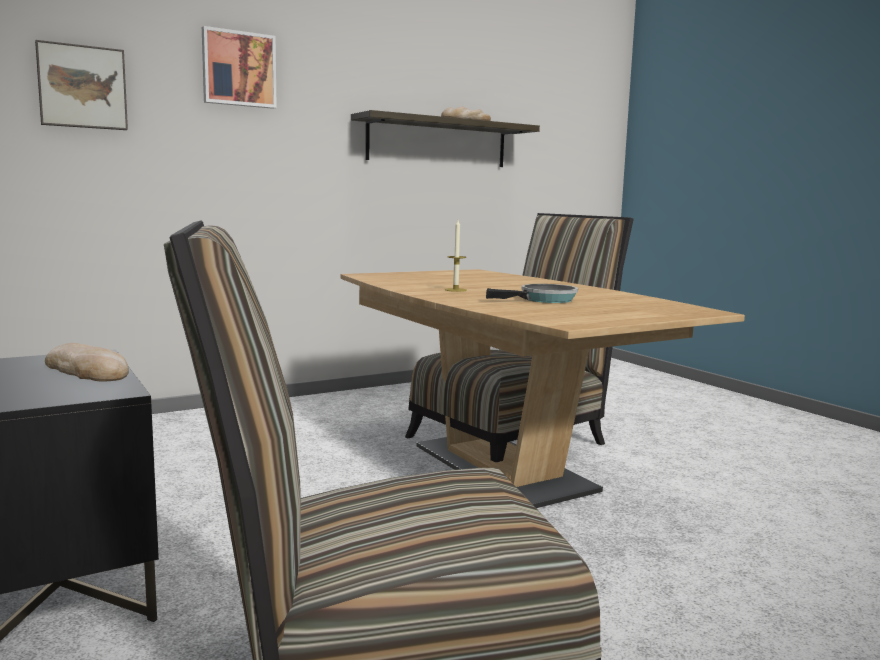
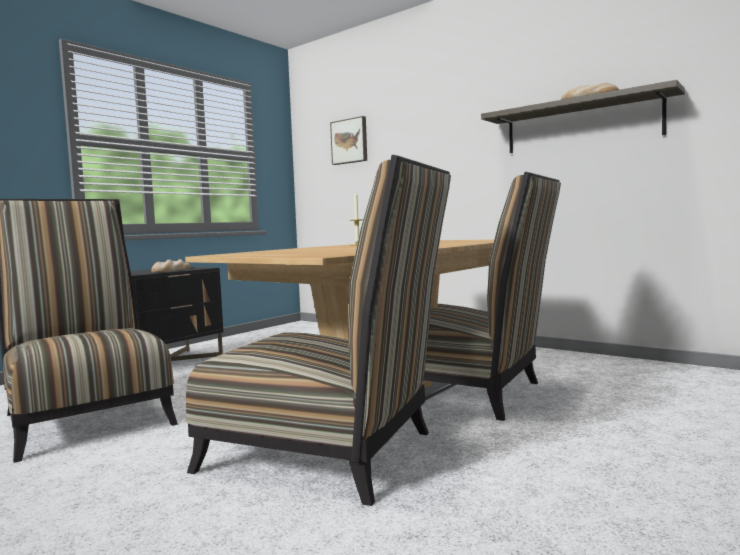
camera: 70 degrees right, 5 degrees down
(238, 69) = (421, 108): picture -> none
(544, 300) = (333, 249): frying pan -> none
(656, 514) = (331, 454): none -> chair

